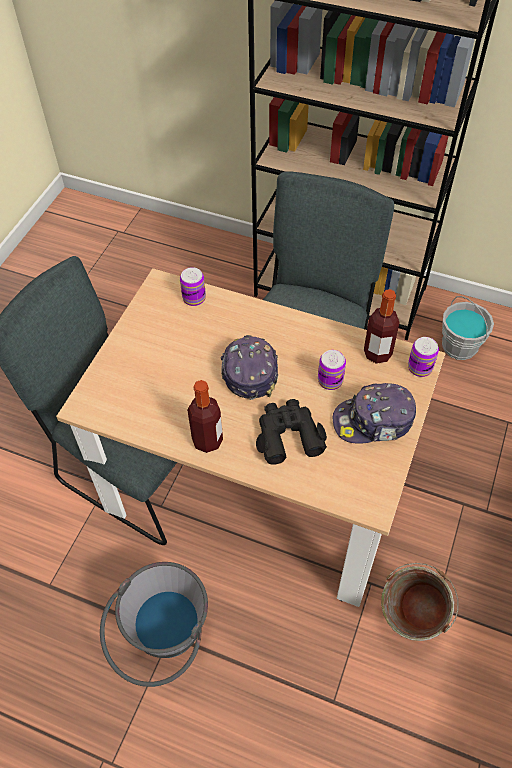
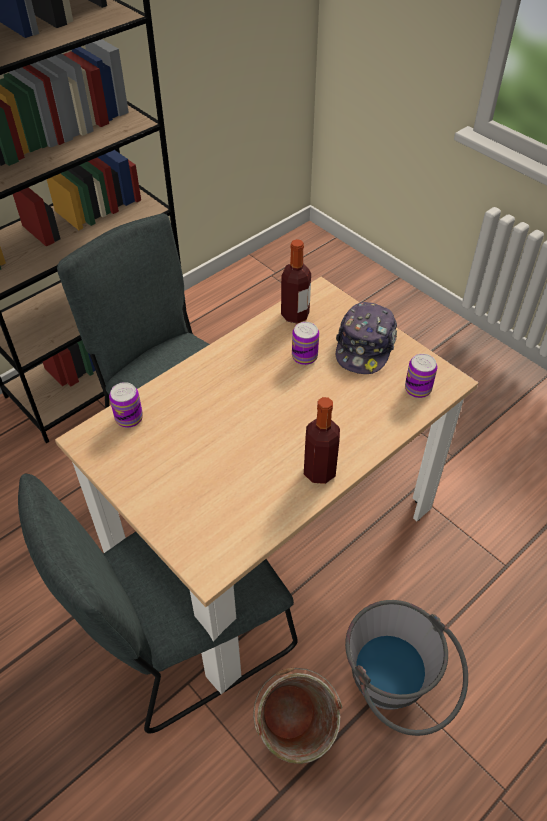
camera: 65 degrees left, 5 degrees down
(249, 370) = (255, 408): cap -> none
(288, 435) = (347, 408): black binoculars -> none
(409, 621) = (457, 479): green bucket -> green bucket (293, 736)
(420, 368) = (327, 296): can -> can (418, 389)
(460, 346) = (223, 324): grey bucket -> none

